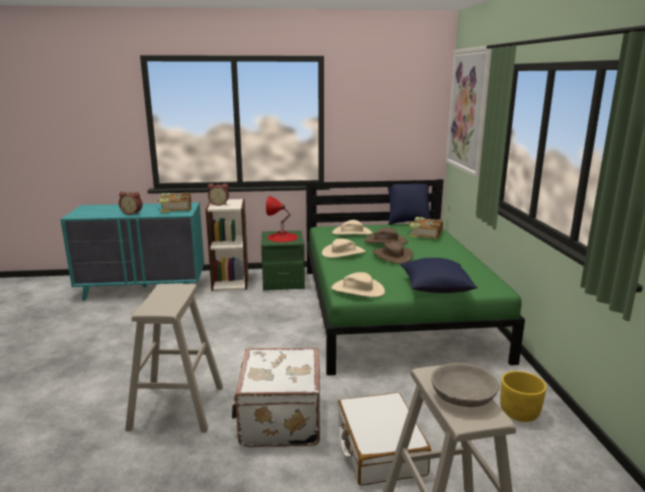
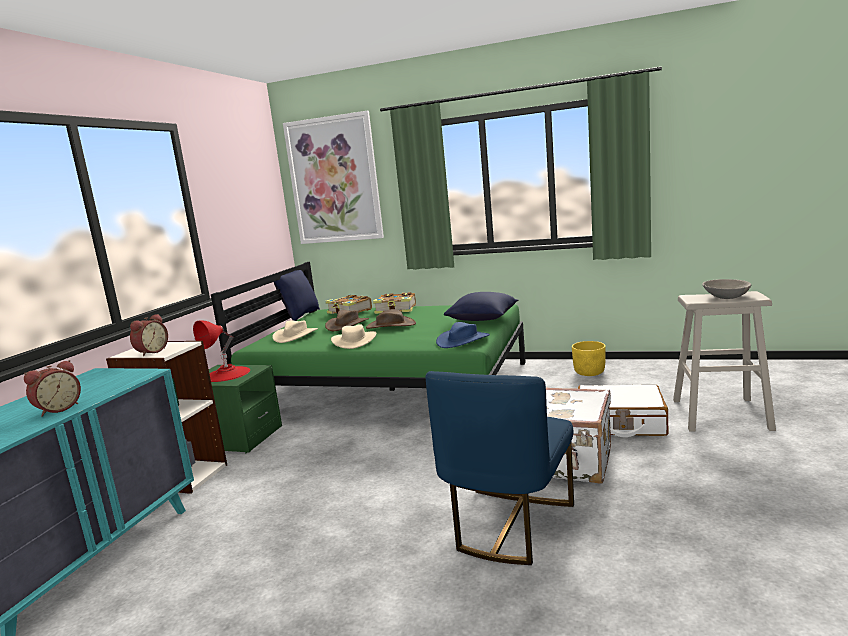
camera: 65 degrees left, 5 degrees down
(175, 208) = (99, 380): book -> book (396, 310)
(177, 407) = (508, 525): beige stool -> blue chair
(358, 290) = (463, 340): beige hat -> blue hat

